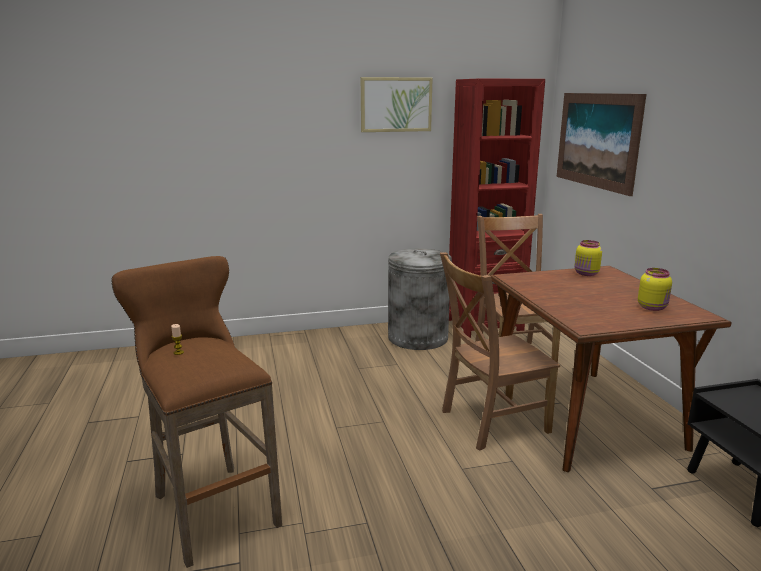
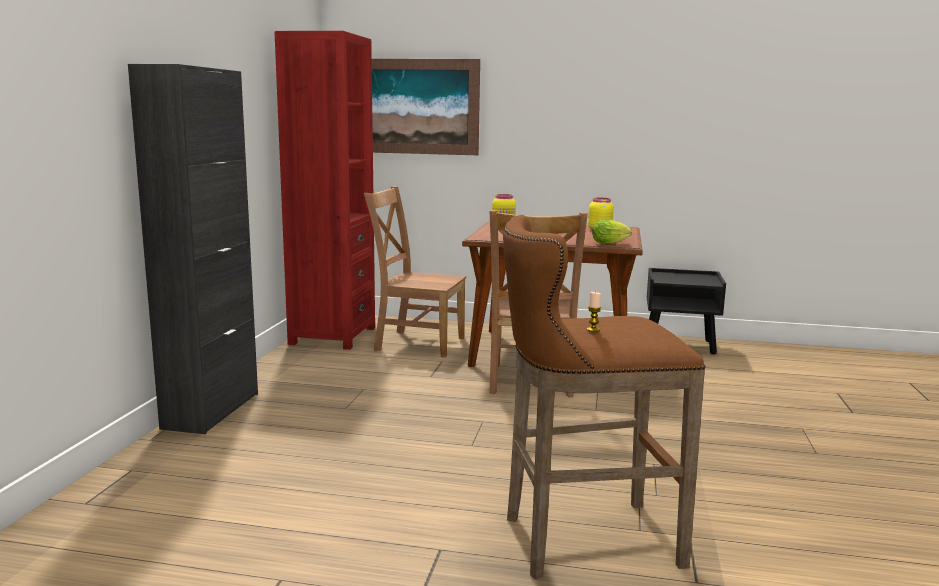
camera: 65 degrees left, 5 degrees down
(318, 335) = (211, 410): none -> black cabinet
(396, 104) = (231, 57): picture -> none
(418, 337) = (313, 366): grey trash can -> none
(578, 321) = (611, 244): none -> lettuce

